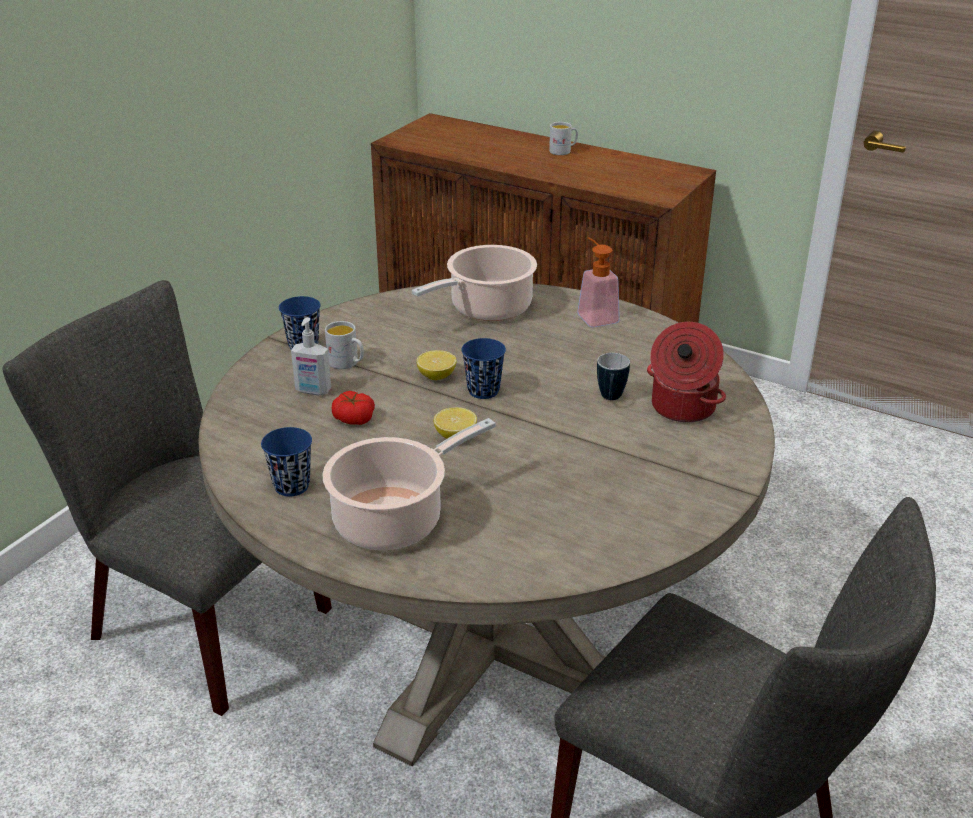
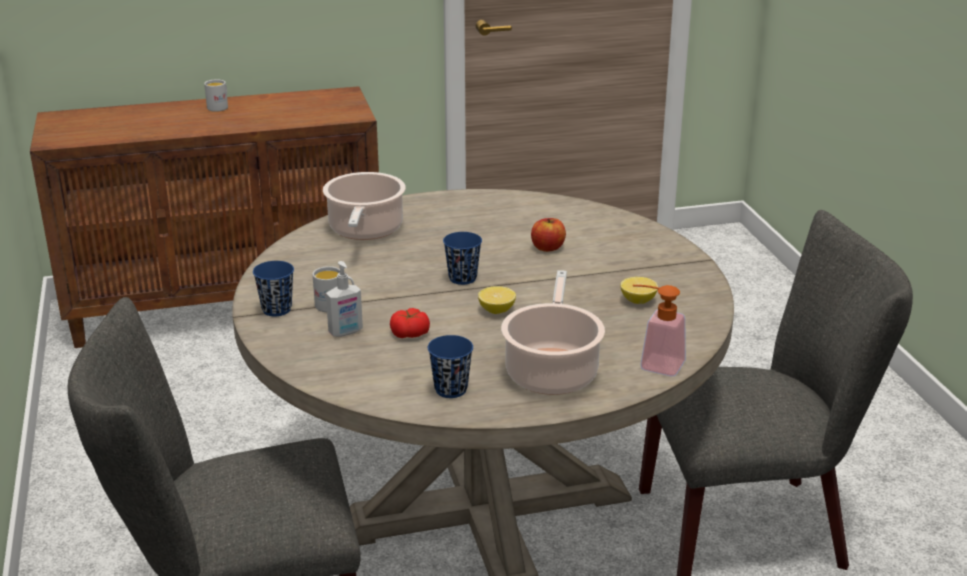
camera: 45 degrees left, 5 degrees down
(437, 376) = (415, 284): lemon -> lemon (638, 301)
(594, 315) = (446, 206): soap dispenser -> soap dispenser (654, 364)
(610, 399) = (547, 248): mug -> apple
(681, 408) = (595, 234): cooking pot -> none

